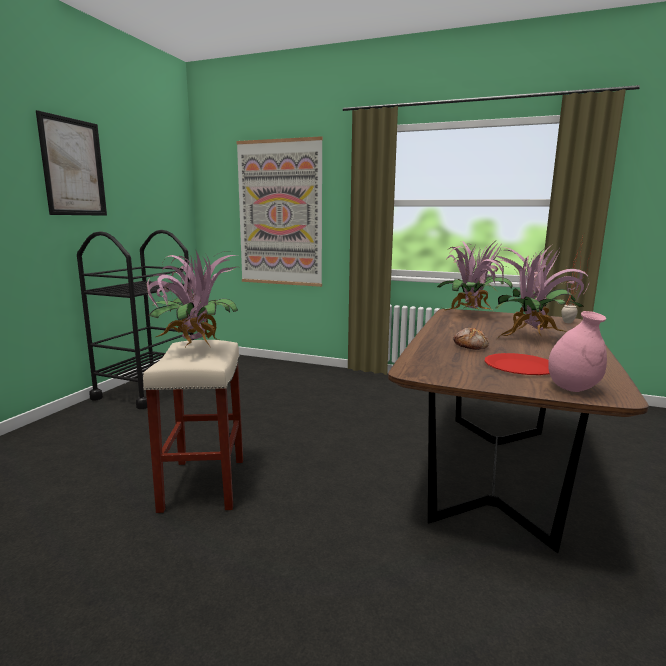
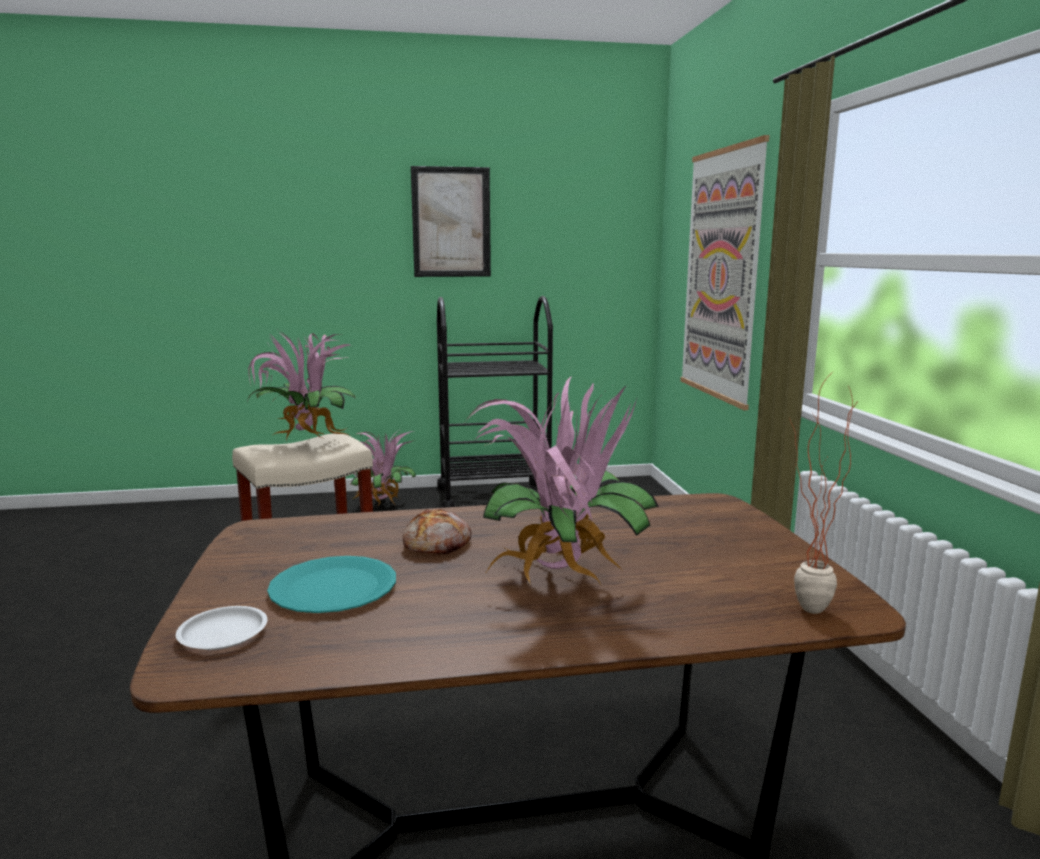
camera: 60 degrees right, 0 degrees up
(471, 315) = (701, 519): potted plant -> potted plant (381, 506)
(520, 366) = (333, 588): red plate -> turquoise plate
(573, 388) = (222, 633): pink vase -> white plate

